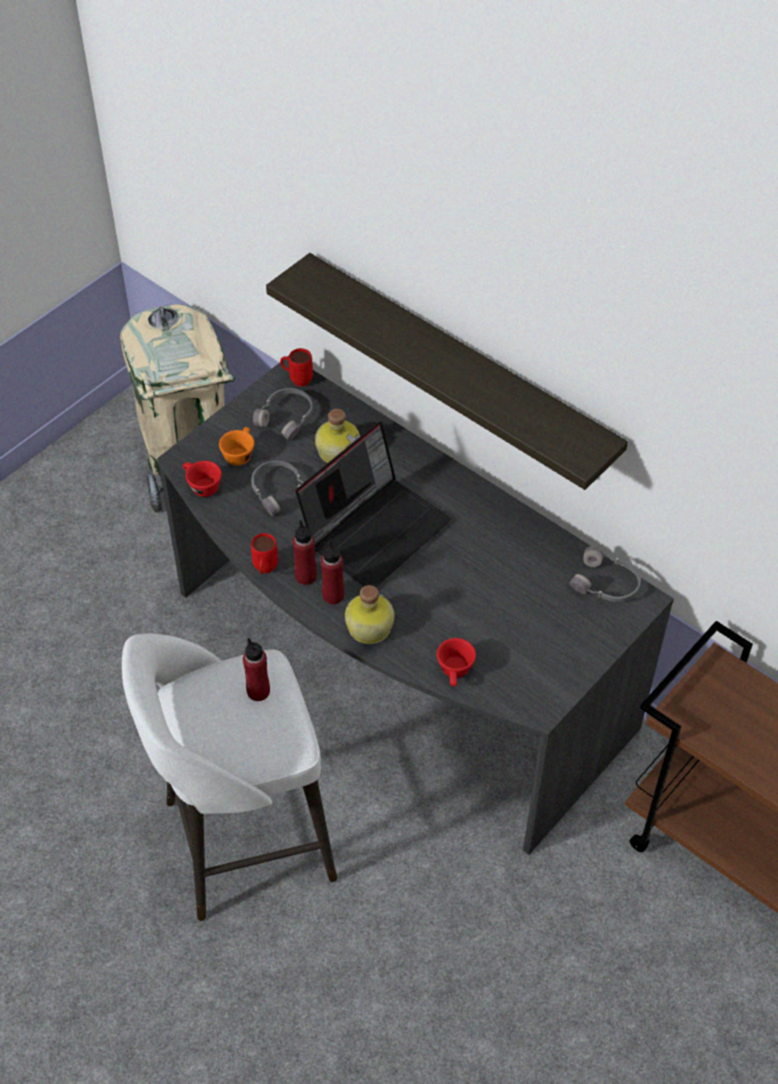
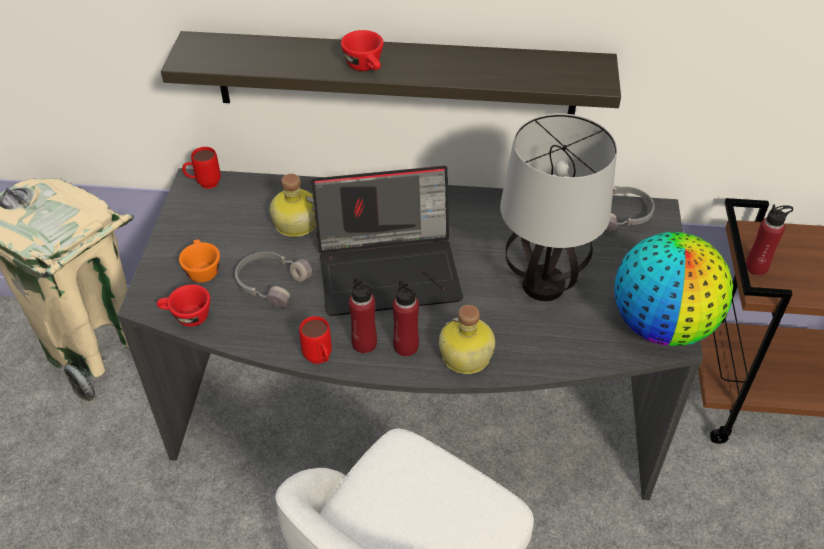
camera: 35 degrees left, 5 degrees down
(258, 691) = (418, 479): red bottle -> red bottle (756, 267)
(287, 417) = (222, 218): grey headphones -> none
(375, 529) = (390, 269): laptop -> laptop turned 75 degrees clockwise
(455, 672) = (578, 352): red cup -> red cup (366, 67)
(479, 607) = (542, 286): none -> table lamp
(542, 691) = (661, 325): none -> globe

